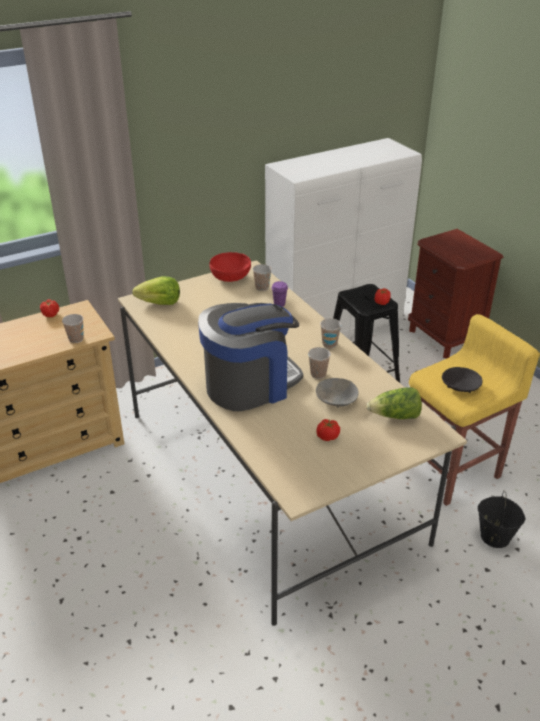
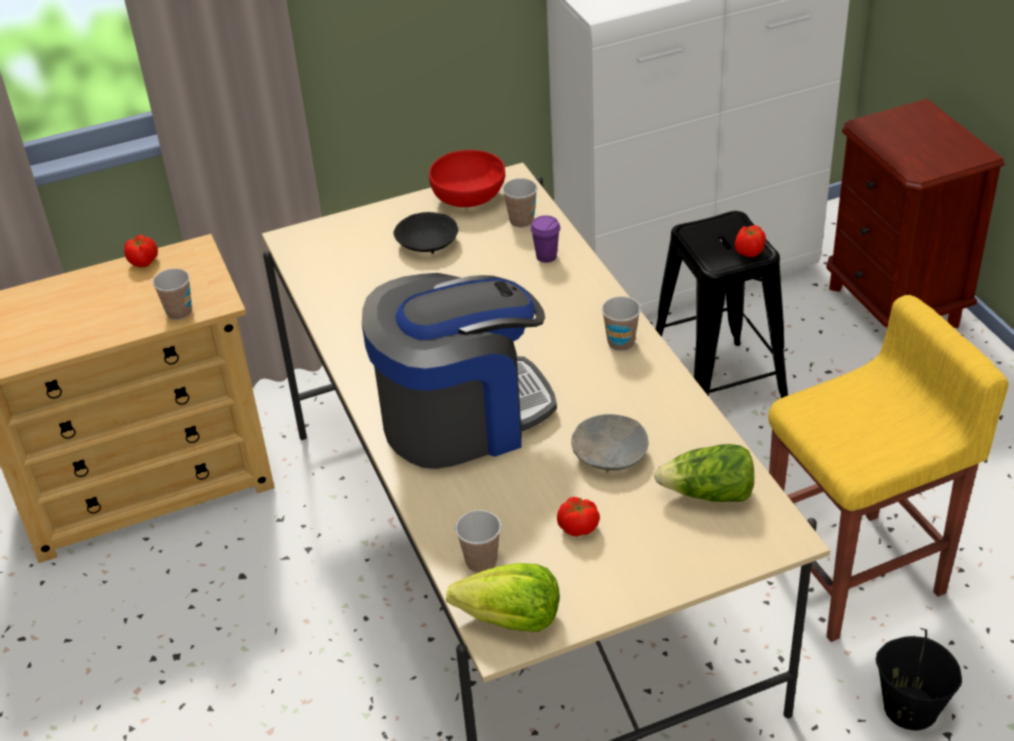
camera: 10 degrees right, 5 degrees up
(160, 303) = (333, 247): lettuce -> lettuce (510, 620)
(318, 374) = (587, 403): cup -> cup (481, 562)
(460, 385) = (859, 431): black bowl -> black bowl (427, 242)

